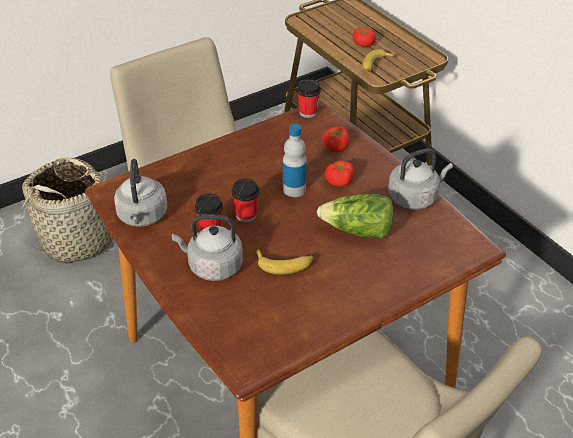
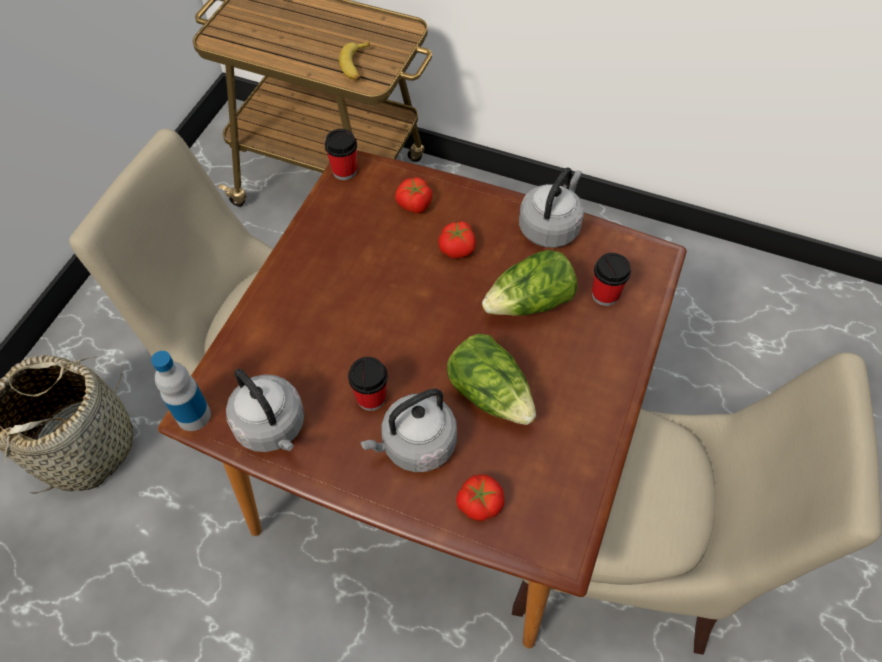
camera: 35 degrees left, 15 degrees up
(246, 215) = (393, 352): cup -> cup (605, 295)
(284, 264) = (490, 393): banana -> lettuce
(294, 189) = (417, 286): bottle -> bottle (193, 415)
(363, 43) = (317, 41): tomato -> tomato (479, 502)

